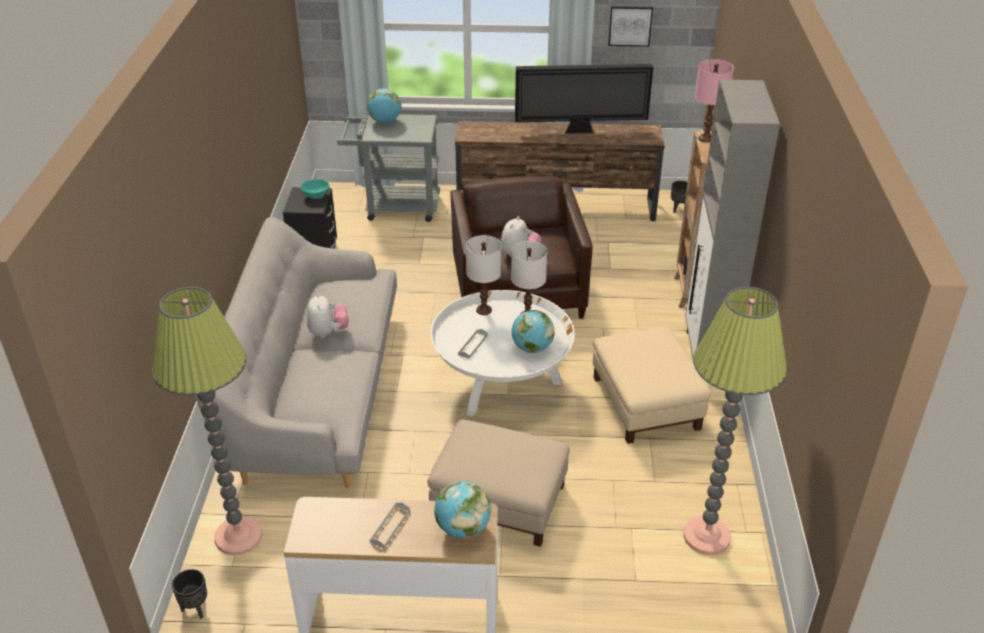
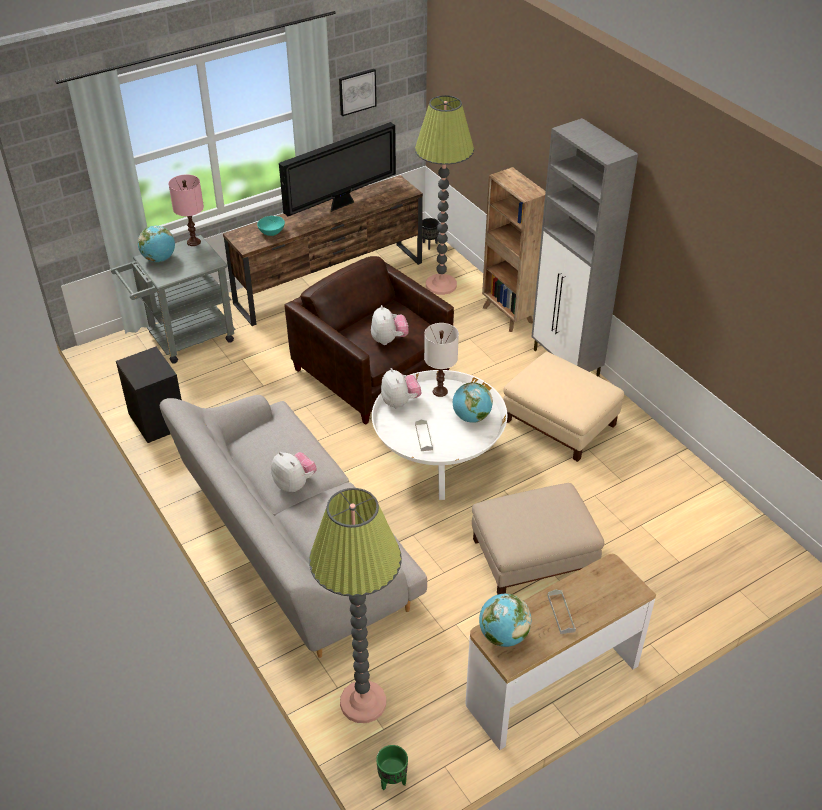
camera: 35 degrees left, 5 degrees up
(195, 609) = (392, 781): black planter -> green planter
(316, 195) = (149, 360): turquoise bowl -> turquoise bowl (271, 232)
(463, 528) = (611, 584): globe -> globe (503, 635)
(483, 310) = (400, 402): white table lamp -> plush toy
(706, 138) = (505, 178): pink table lamp -> pink table lamp (193, 242)
(706, 536) = (692, 503): floor lamp -> floor lamp (441, 285)

